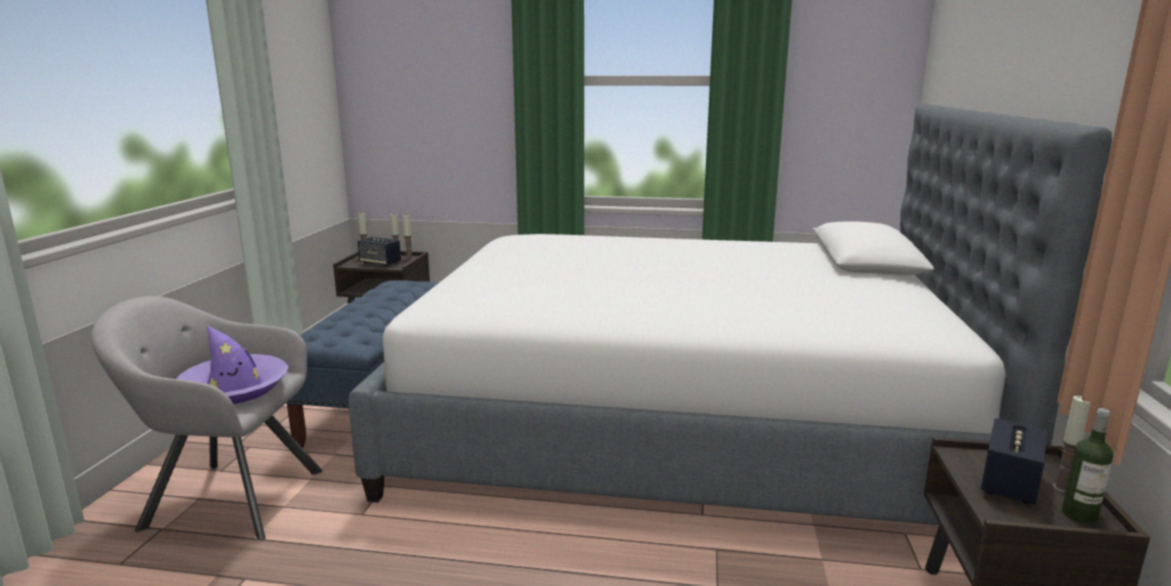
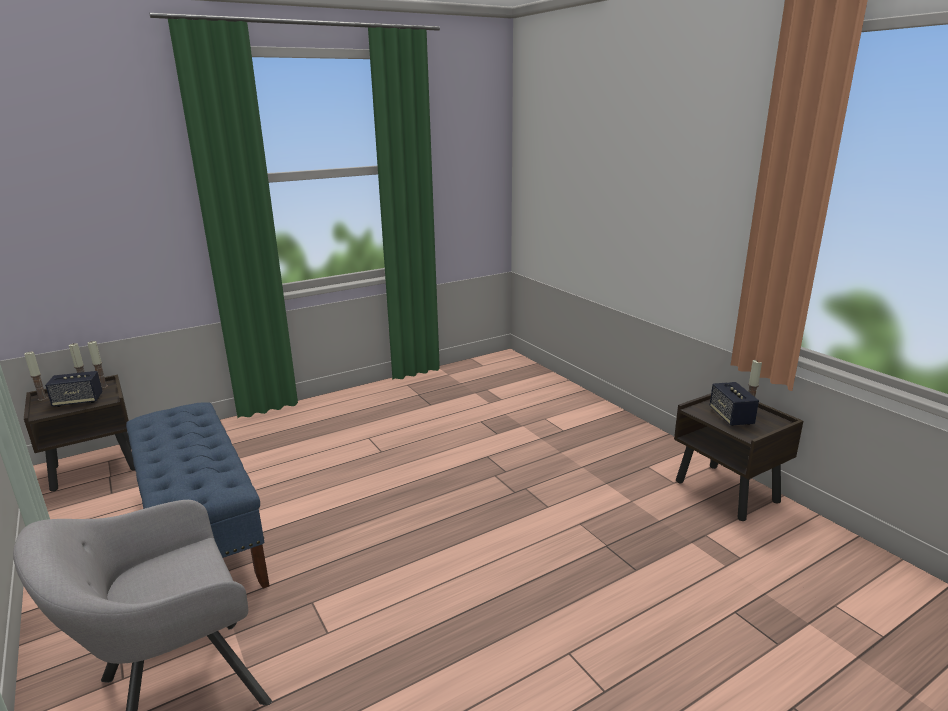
camera: 40 degrees left, 5 degrees up
(234, 389) = (178, 581): purple hat -> none
(678, 424) = (460, 453): bed -> none
(1079, 515) = (769, 421): bottle -> none

